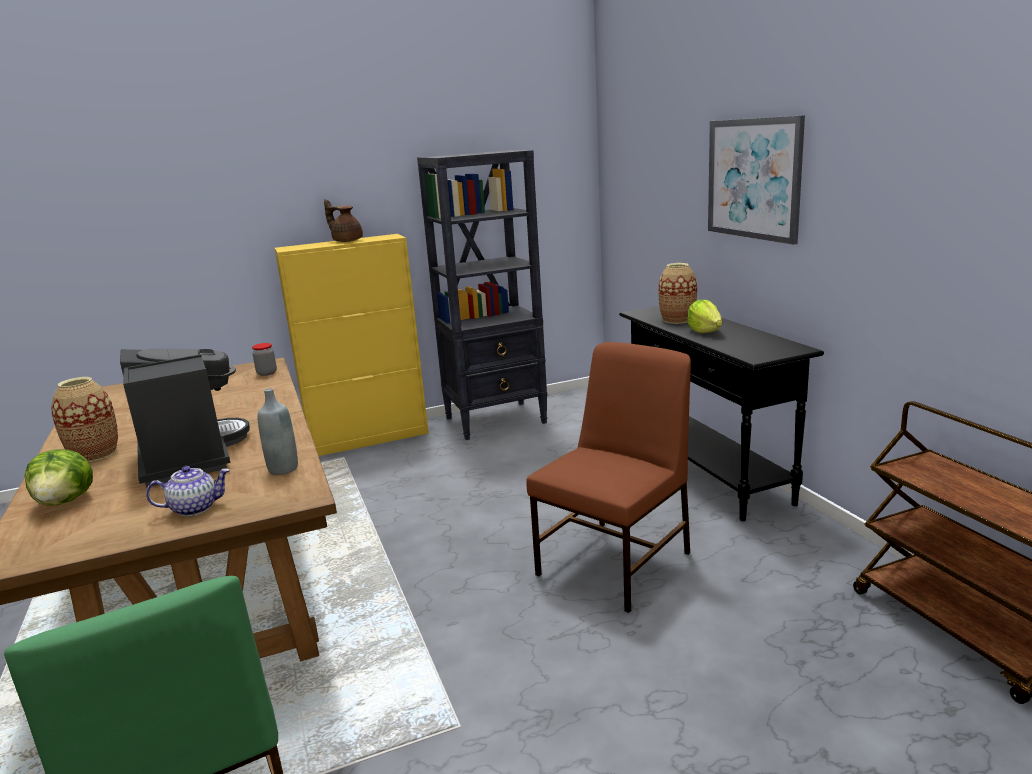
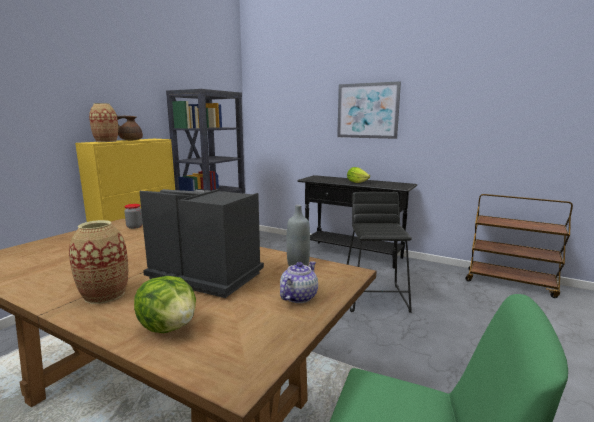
camera: 40 degrees left, 5 degrees down
(616, 562) = (376, 298): brown chair -> black stool
(677, 320) = (333, 180): vase -> vase (106, 141)

